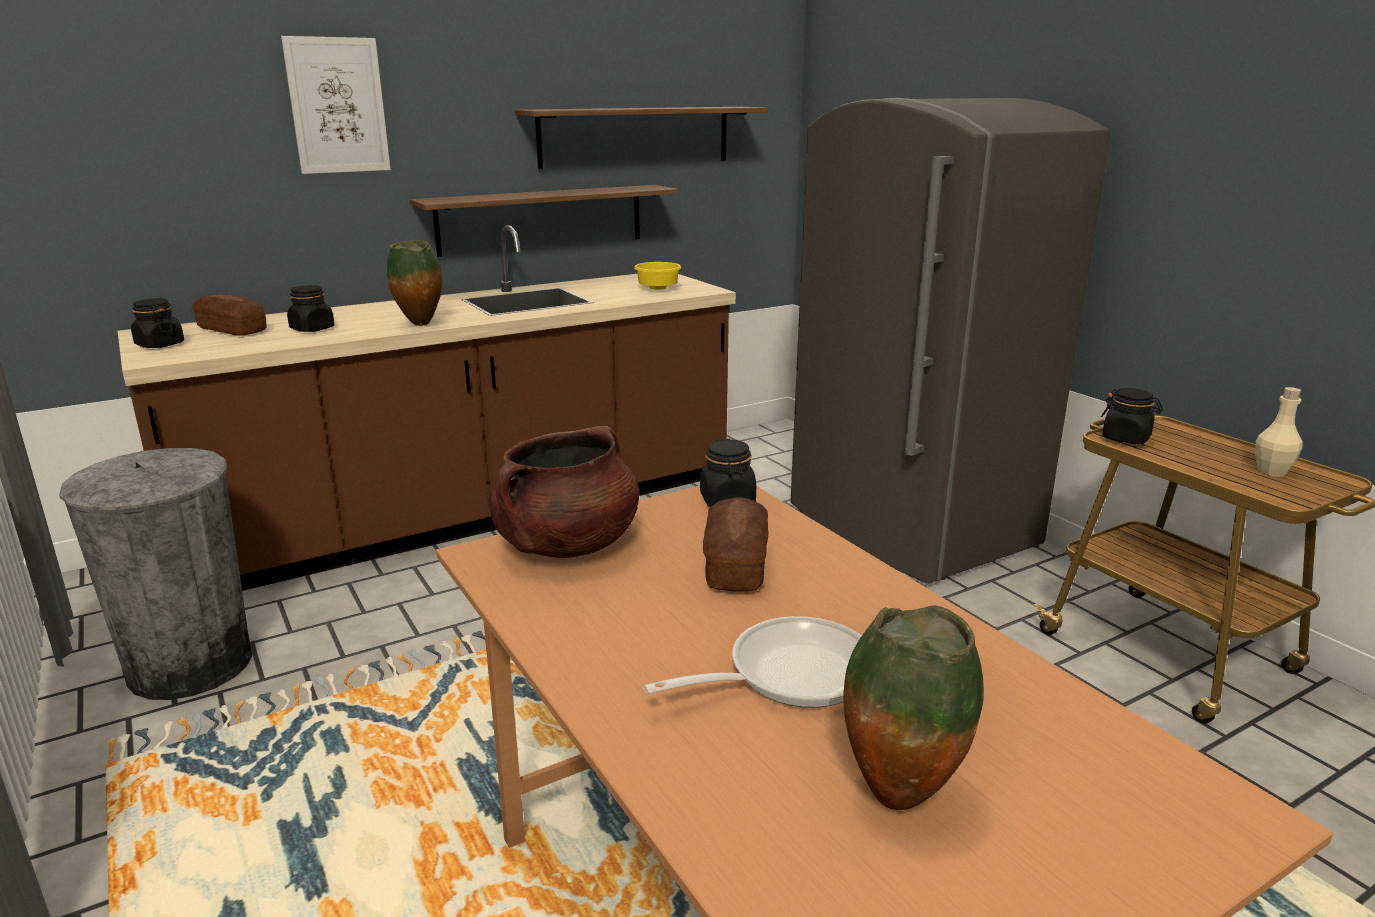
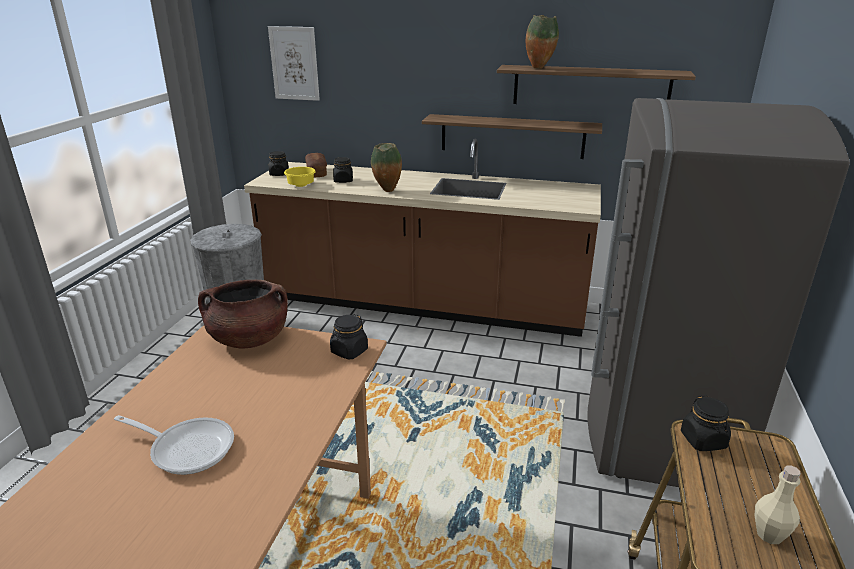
camera: 45 degrees right, 5 degrees up
(337, 106) = (396, 57): picture -> picture (294, 63)
(657, 289) = (557, 198): yellow bowl -> yellow bowl (300, 185)
(735, 564) = (280, 386): bread -> none
(899, 795) = (108, 522): vase -> vase (539, 68)

